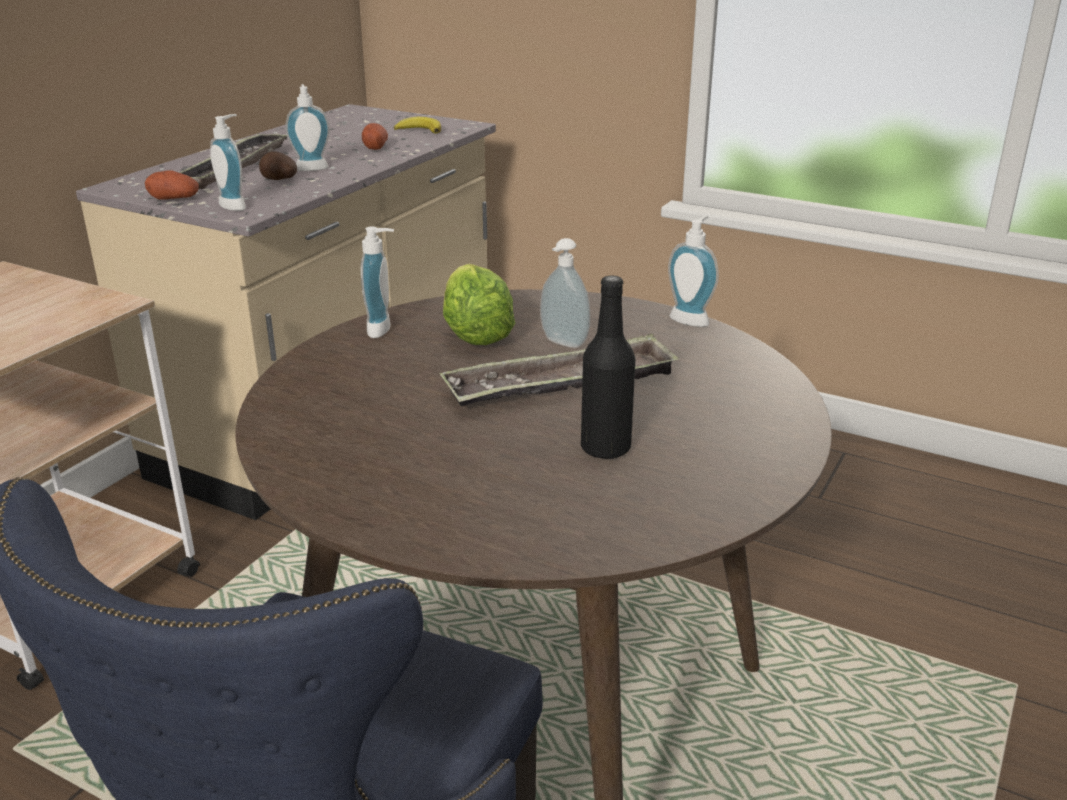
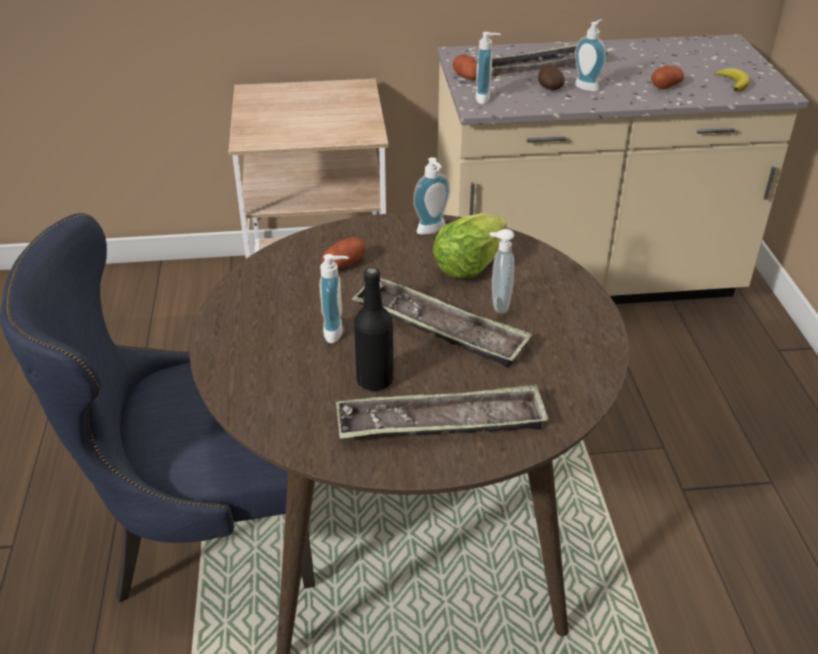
camera: 55 degrees right, 10 degrees up
(361, 395) = (344, 264): none -> potato
(691, 319) = (611, 344): soap dispenser -> soap dispenser (337, 332)
(721, 436) = (441, 424): none -> tray

